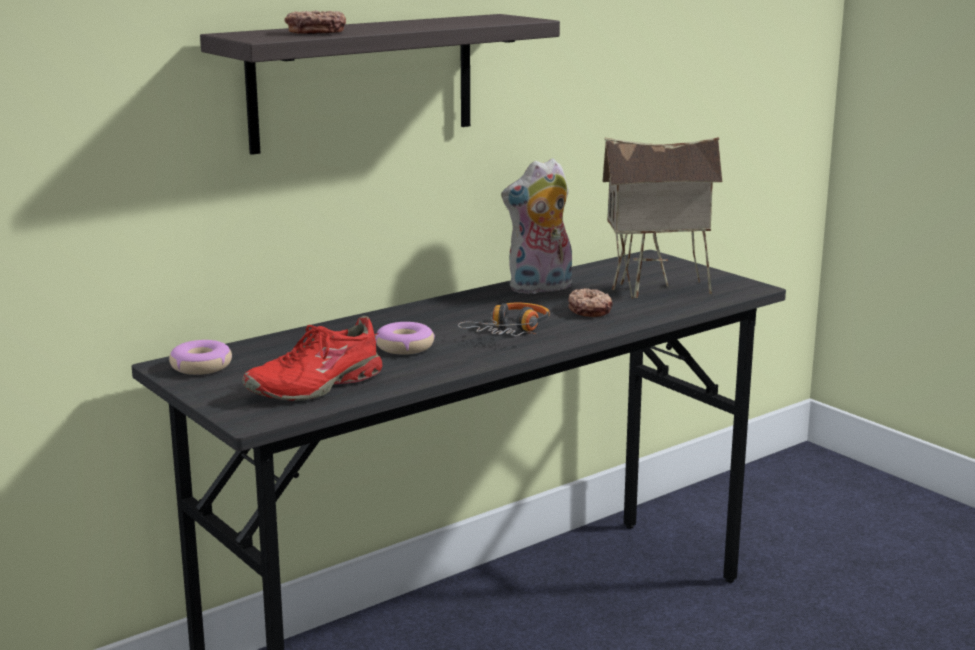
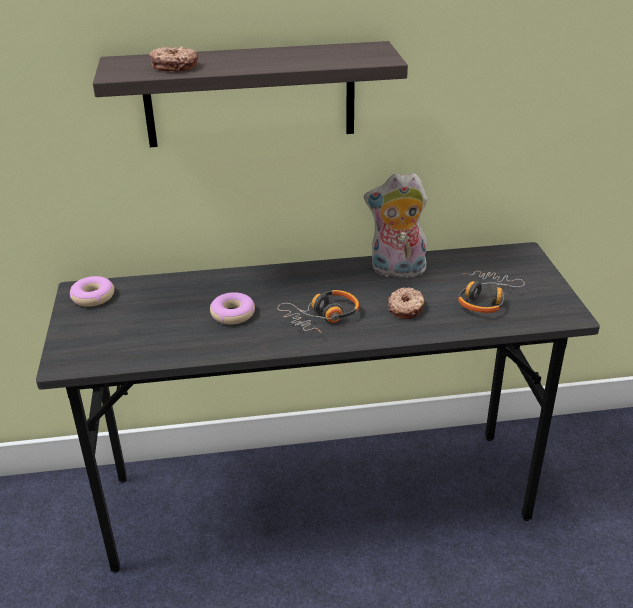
camera: 30 degrees right, 15 degrees up
(315, 386) = (134, 340): red shoe -> none
(658, 291) = (485, 298): toy house -> headphones

